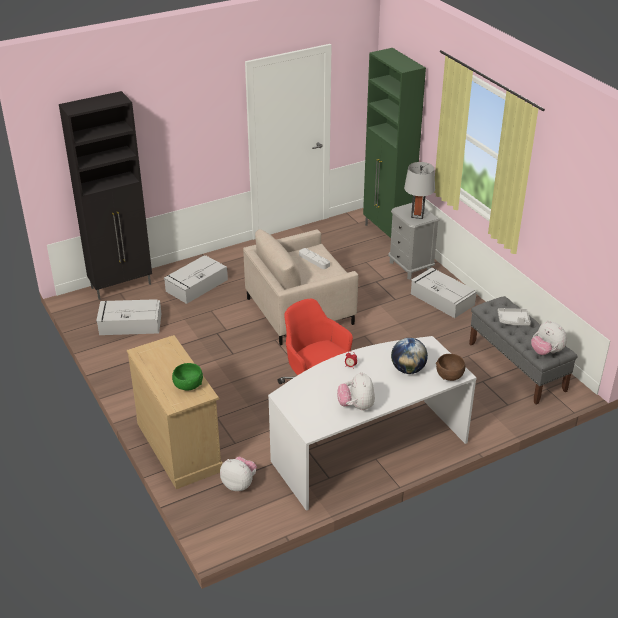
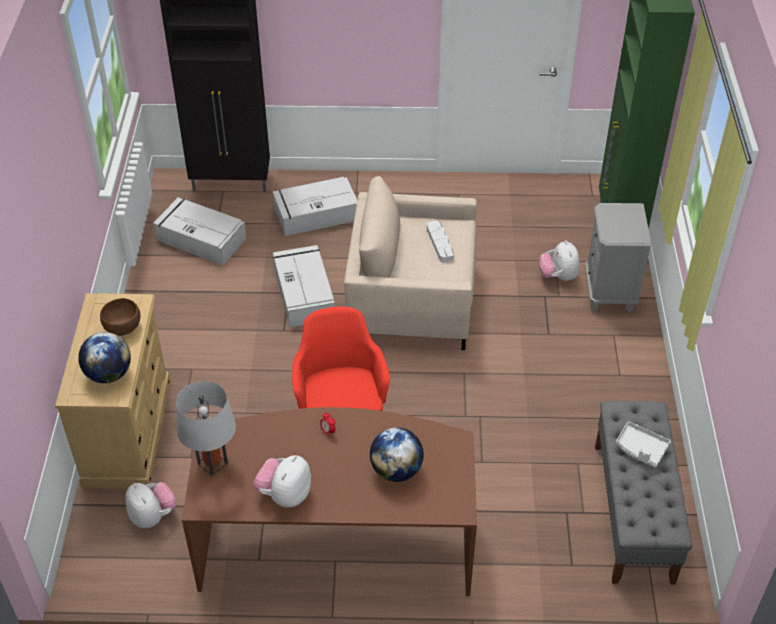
camera: 30 degrees right, 10 degrees up
(188, 385) = (109, 374): green bowl -> globe
(367, 448) = (336, 540): white desk -> brown desk
(417, 215) = (625, 227): grey table lamp -> grey table lamp (212, 463)
(441, 299) = (613, 359): grey storage box -> grey storage box (304, 293)
(449, 375) = (443, 505): brown bowl -> brown bowl (123, 327)
(546, 352) = (646, 521): plush toy -> plush toy (558, 276)

